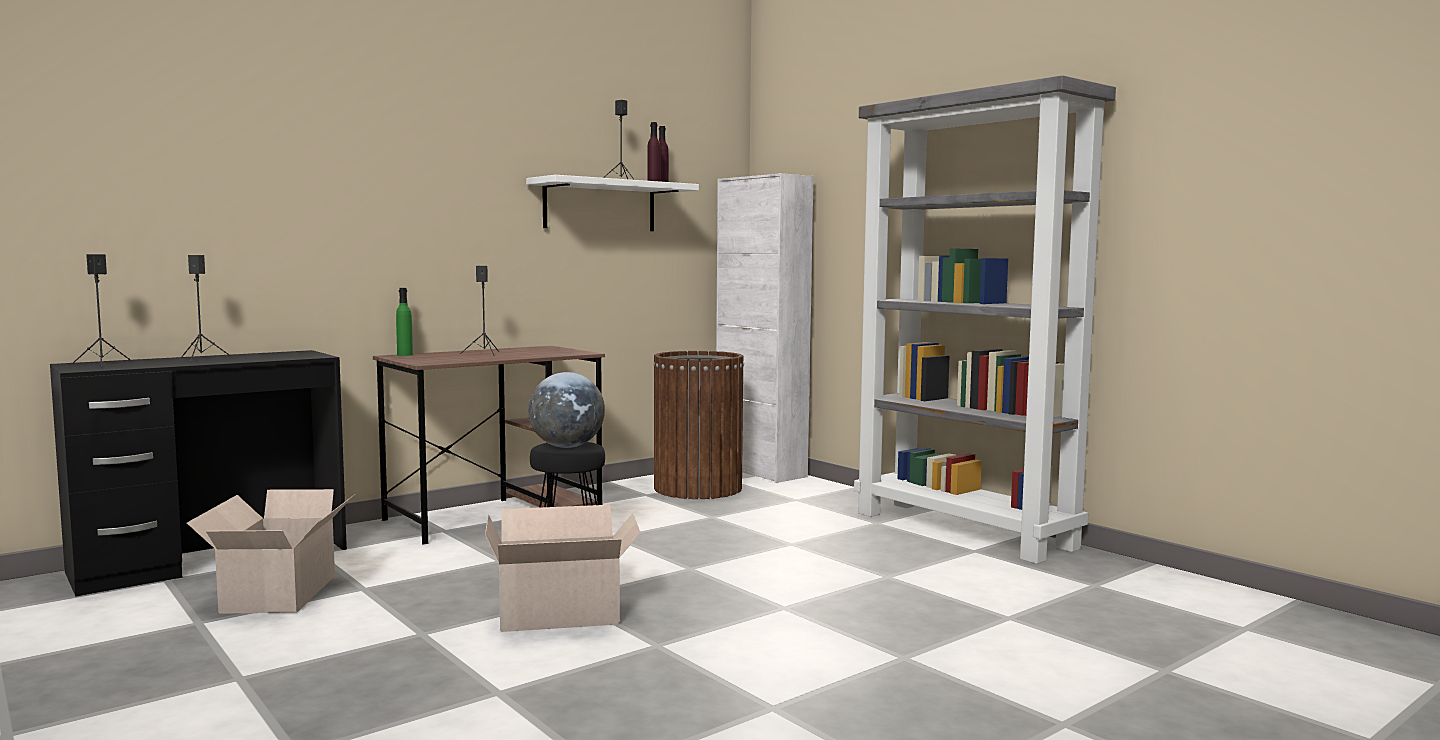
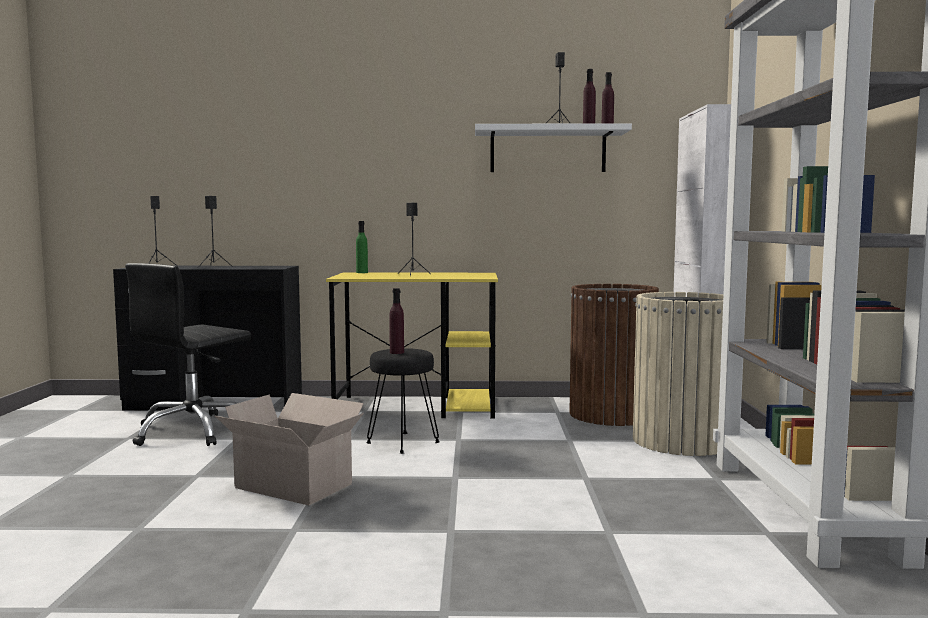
camera: 40 degrees right, 0 degrees up
(277, 595) = (193, 431): cardboard box -> black office chair
(495, 515) = (418, 407): brown desk -> yellow desk
(567, 447) = (397, 352): globe -> purple bottle
(797, 500) = (681, 441): none -> beige trash can

